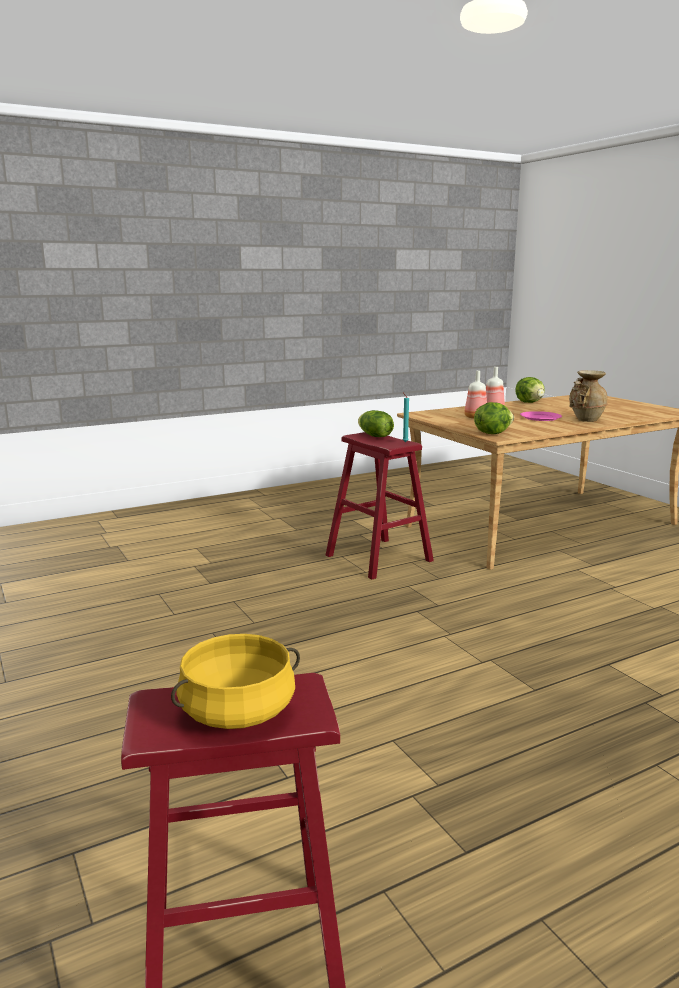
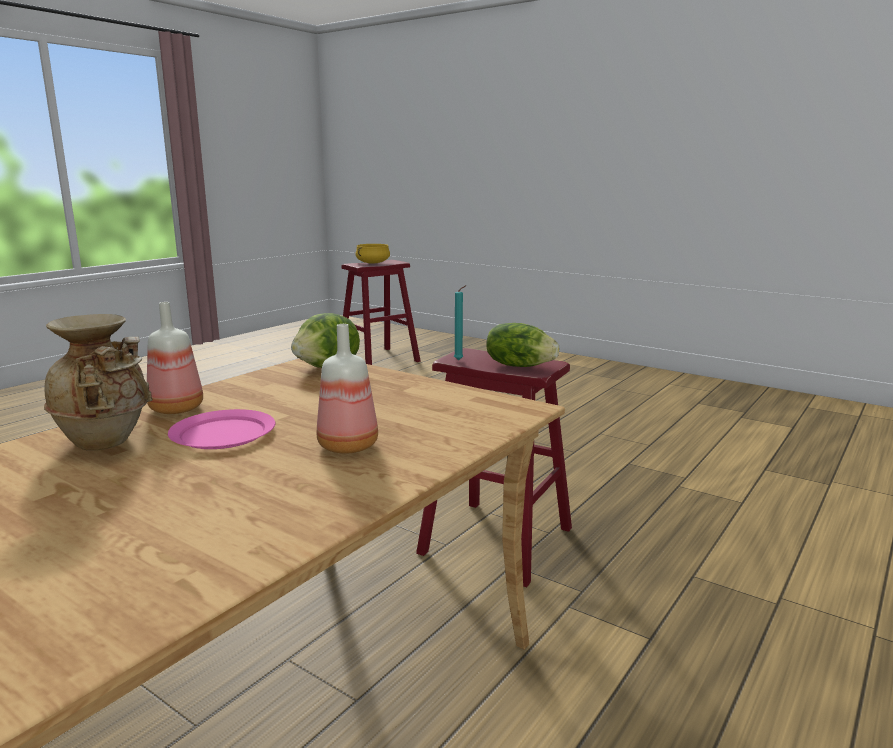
camera: 155 degrees right, 0 degrees up
(475, 417) = (381, 413): bottle -> bottle (177, 409)
(530, 402) = (224, 553): lettuce -> none

